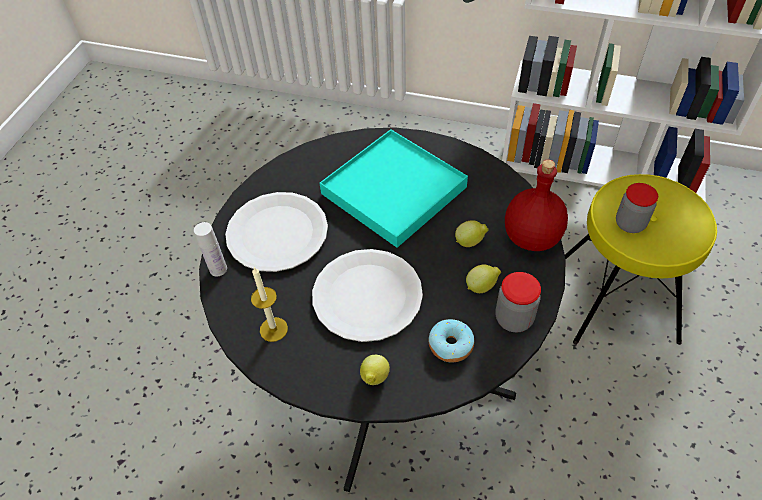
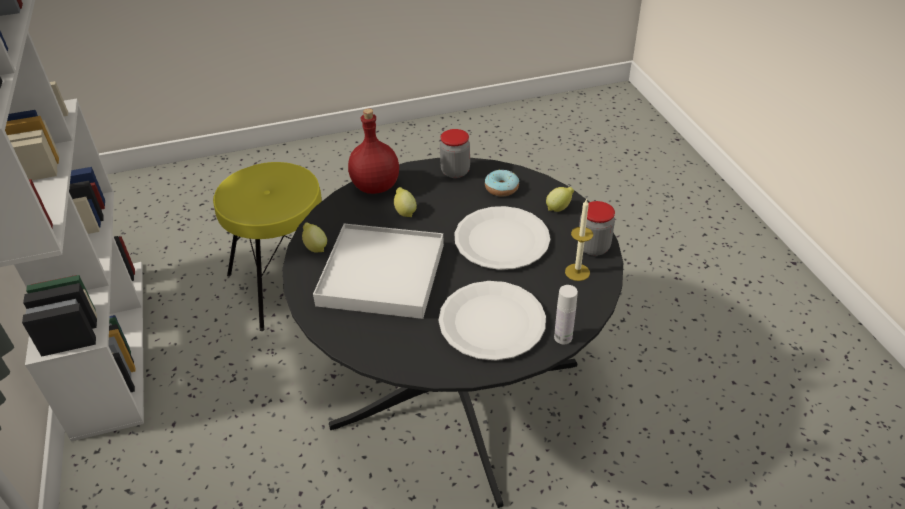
camera: 125 degrees left, 10 degrees down
(393, 191) = (382, 274): turquoise tray -> white tray
(482, 287) = (441, 192): lemon -> lemon (315, 247)
(630, 224) = (284, 197): jar -> jar (593, 247)

